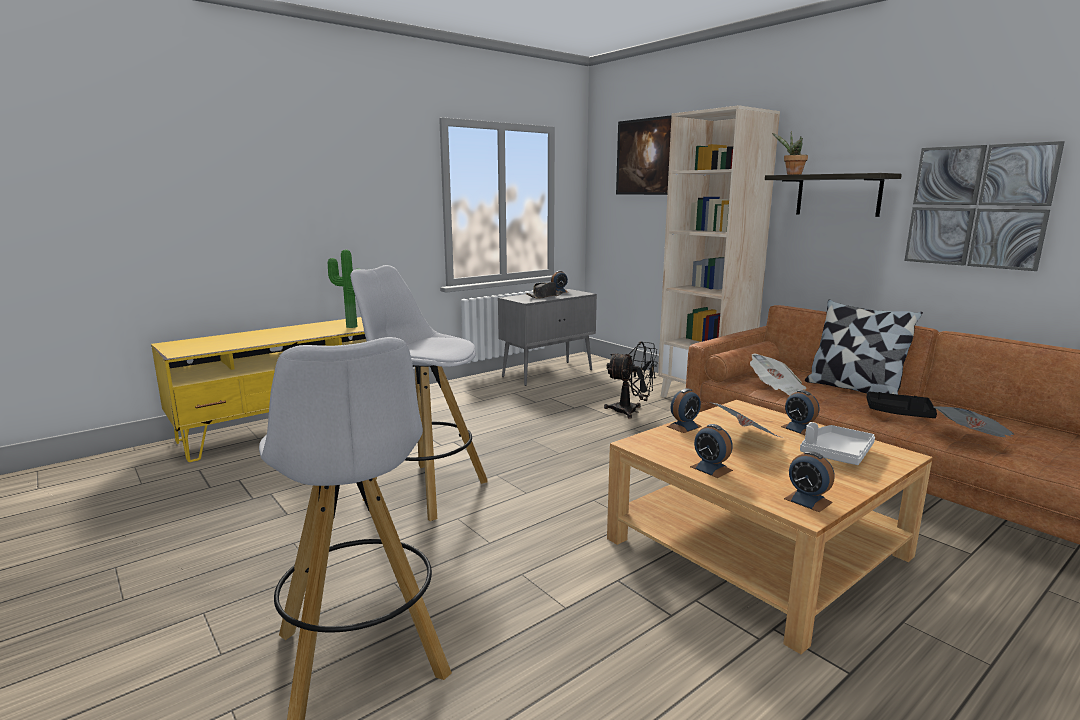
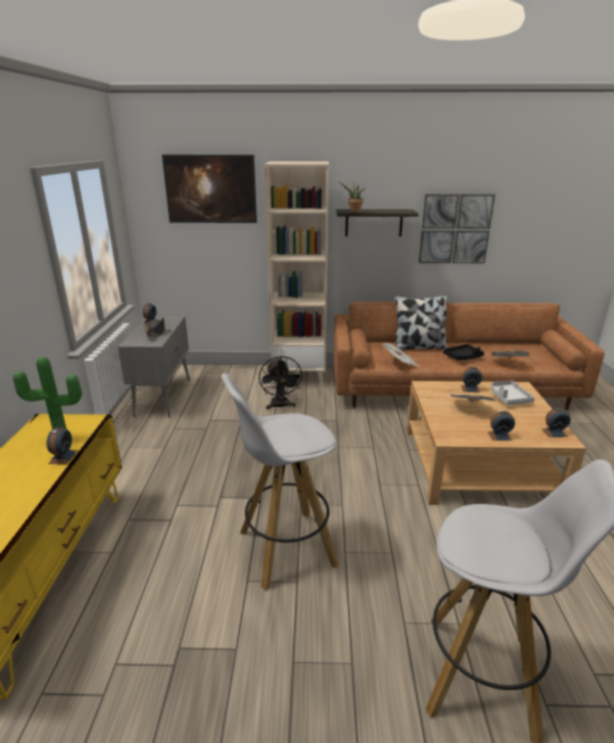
camera: 50 degrees left, 10 degrees up
(631, 412) = (280, 406): black fan -> black fan turned 105 degrees clockwise
(684, 426) = (436, 414): alarm clock -> alarm clock (63, 457)

